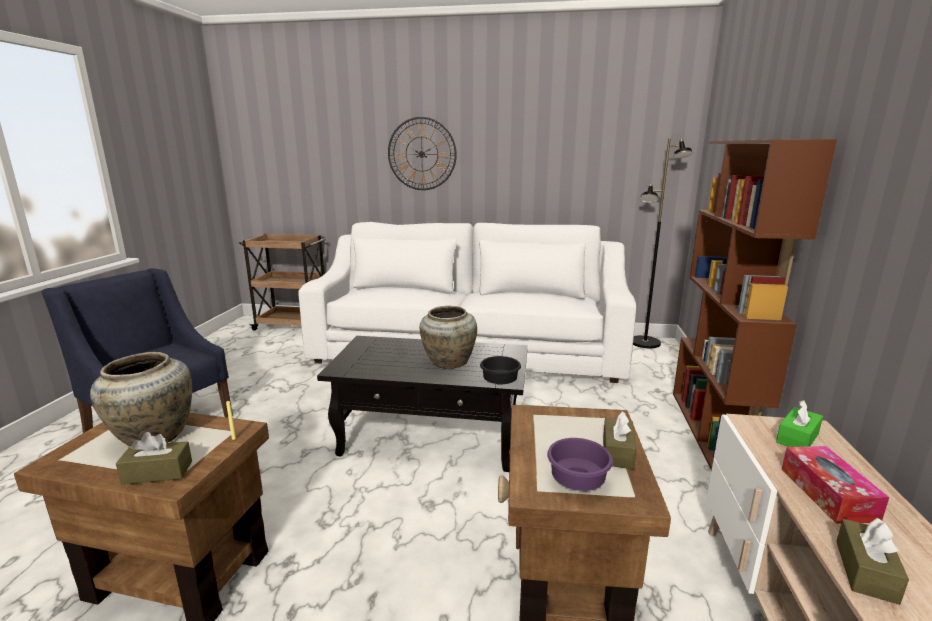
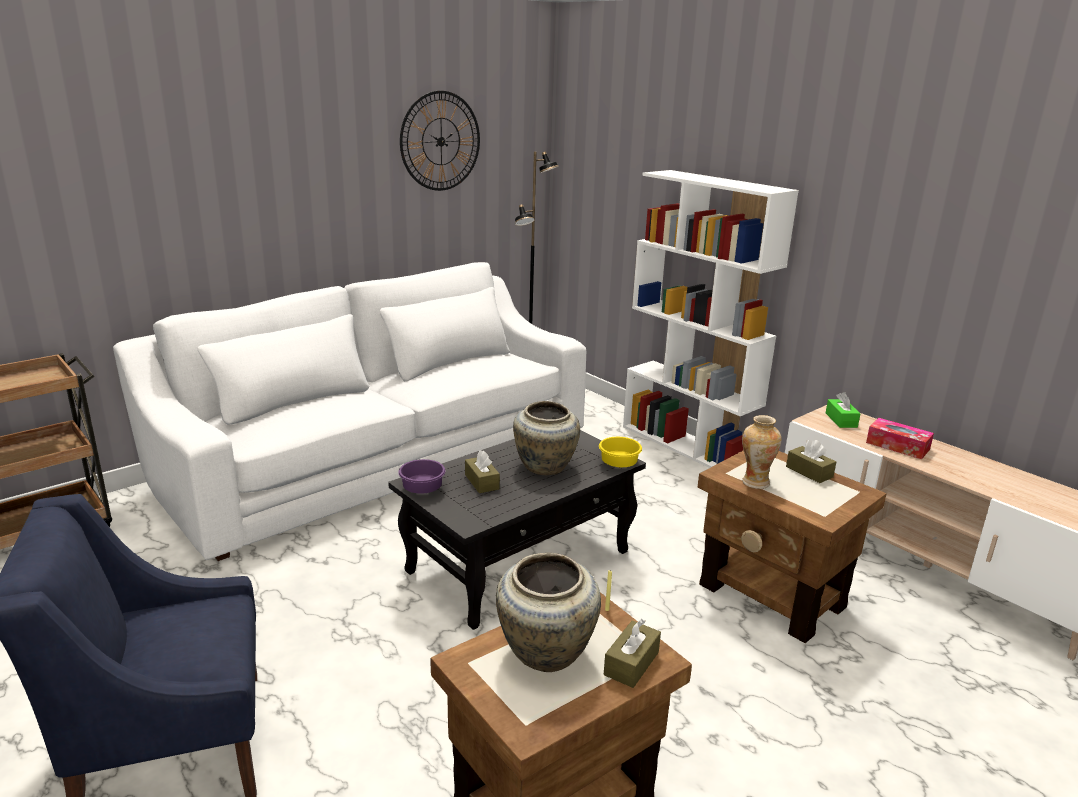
camera: 50 degrees left, 5 degrees up
(422, 154) = (235, 190): wall clock -> wall clock (440, 141)
(500, 381) = (618, 464): black bowl -> yellow bowl
(539, 431) = (755, 482): none -> vase
(575, 481) = (828, 500): purple bowl -> purple bowl (421, 490)
(713, 430) = (687, 445): brown bookcase -> white bookcase
(865, 571) = (958, 475): brown tissue box -> brown tissue box (482, 482)

